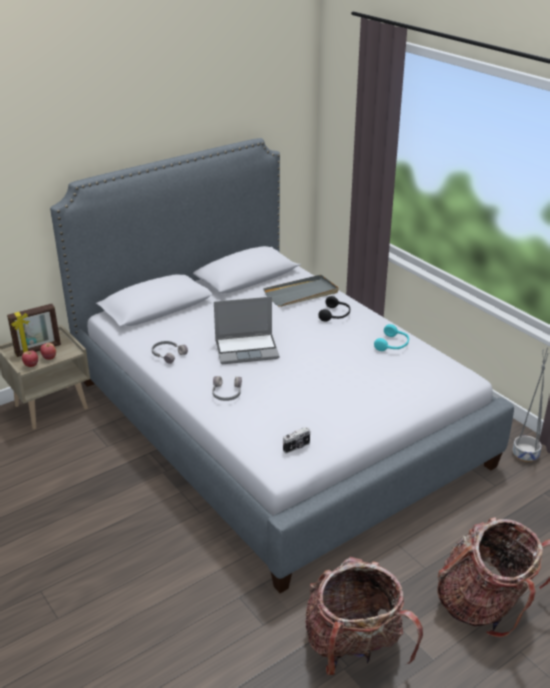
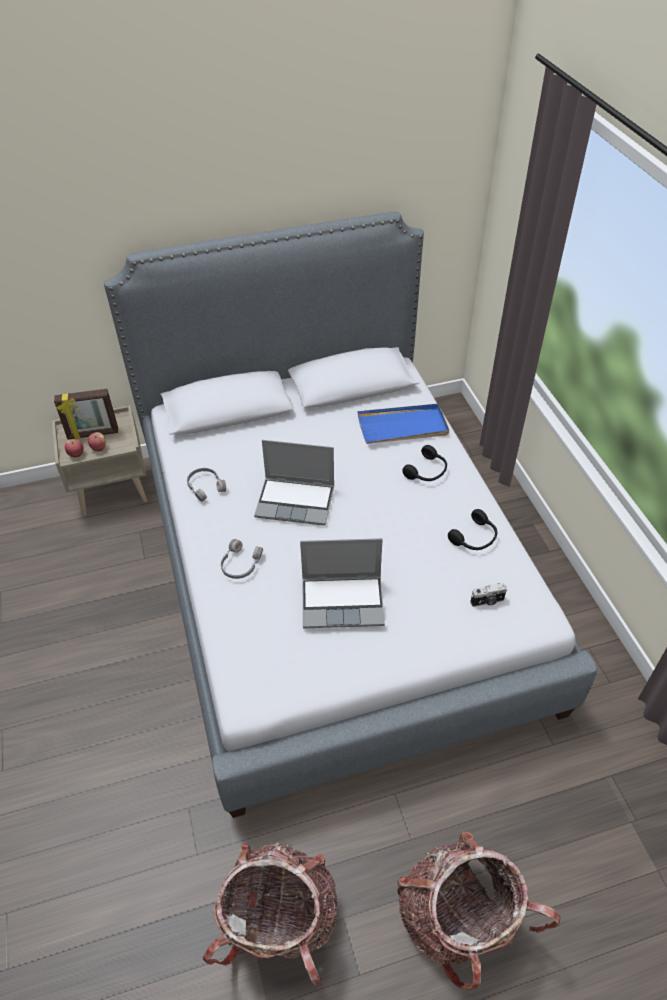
camera: 20 degrees right, 15 degrees up
(297, 447) = (278, 673): camera -> camera (487, 601)
(301, 293) = (403, 427): grey tray -> blue tray
(320, 397) = (343, 601): none -> laptop
(393, 345) = (475, 538): turquoise headphones -> black headphones
(525, 454) = (614, 708): grey planter -> none

